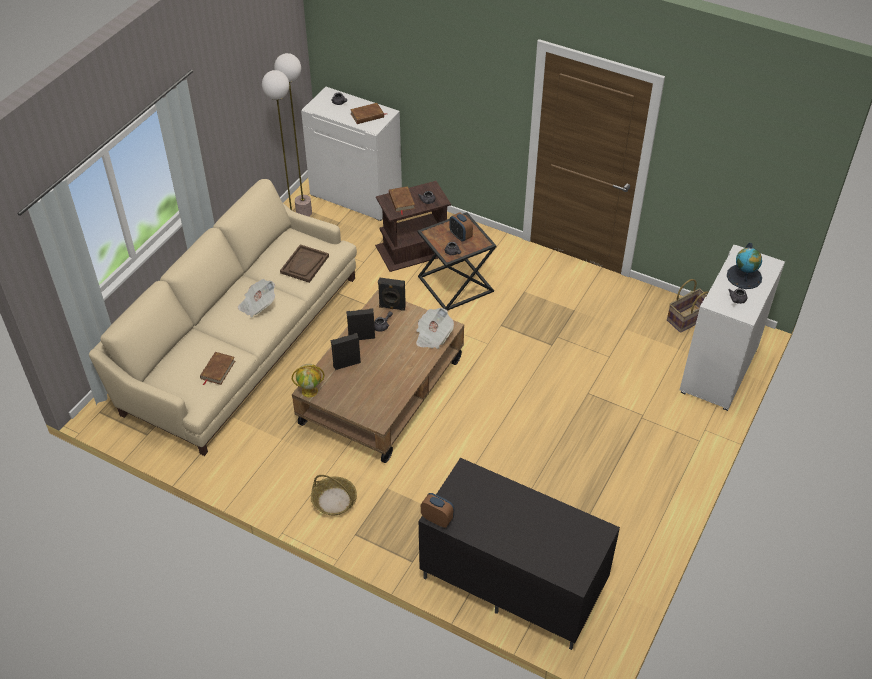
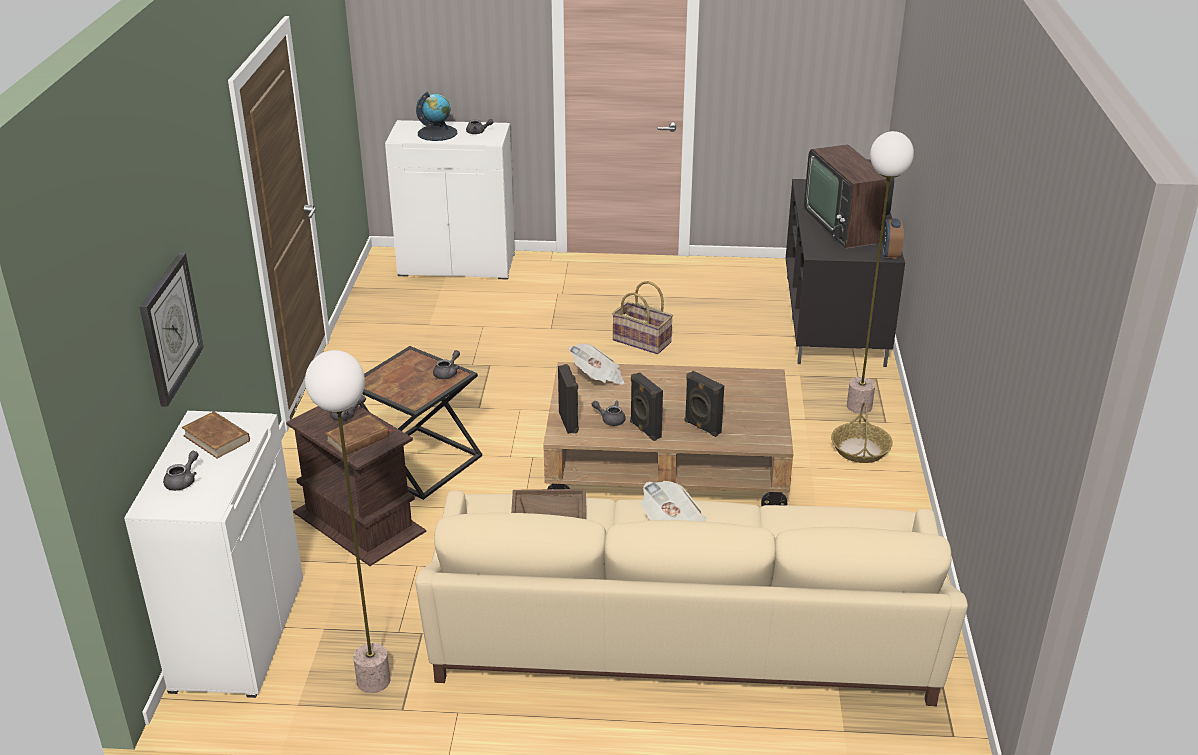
camera: 115 degrees left, 15 degrees down
(217, 370) = (827, 517): brown book -> none
(303, 213) = (316, 686): floor lamp -> floor lamp (859, 406)
(310, 391) = (773, 440): globe -> none
(402, 71) = (170, 328): none -> wall clock
(460, 236) = (406, 376): alarm clock -> none
(506, 519) = (847, 224): none -> television
(688, 319) = (386, 291): basket -> basket (642, 341)

